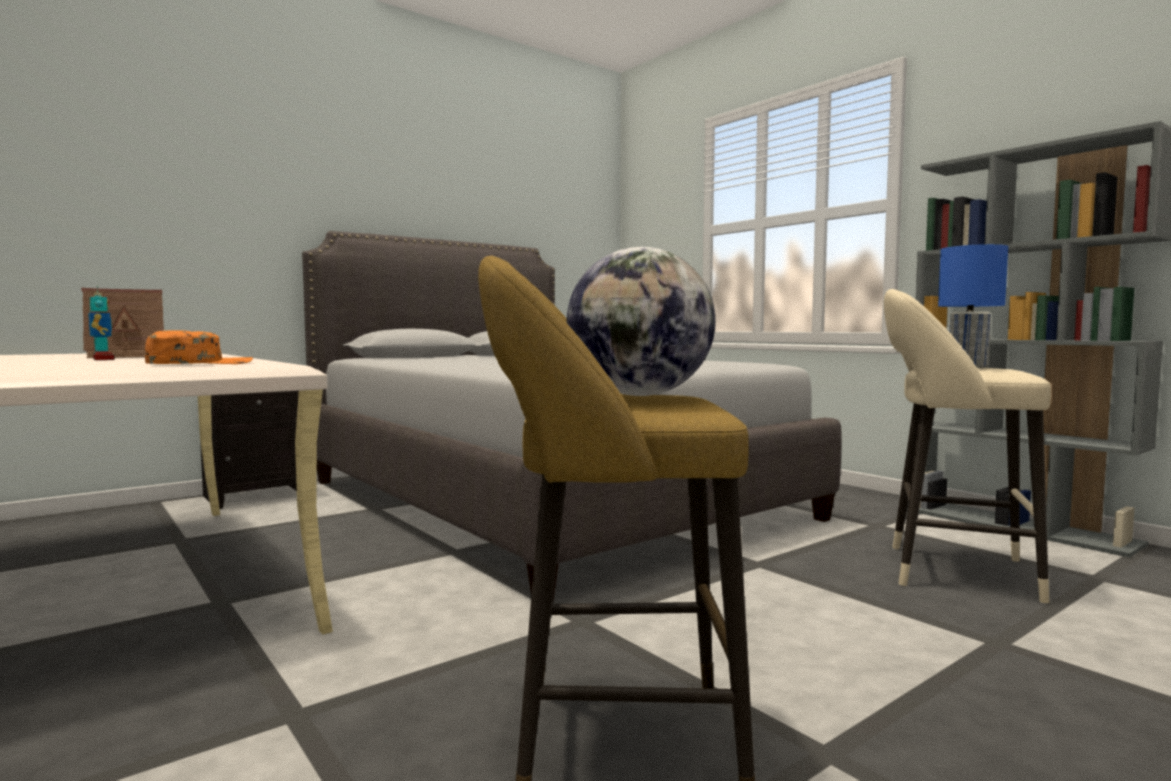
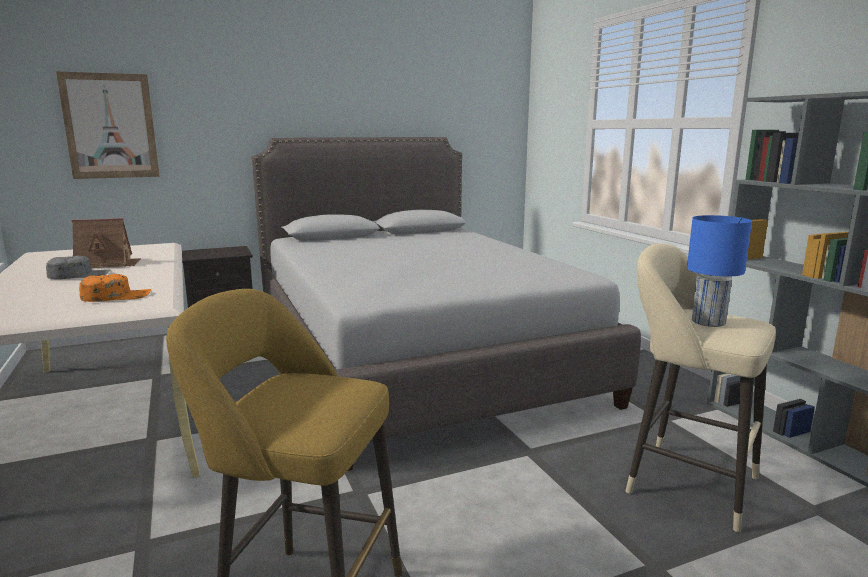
camera: 15 degrees right, 10 degrees up
(102, 359) = (79, 275): toy robot -> grey cap
(103, 197) = (110, 126): none -> picture
(640, 395) = (308, 397): globe -> none

